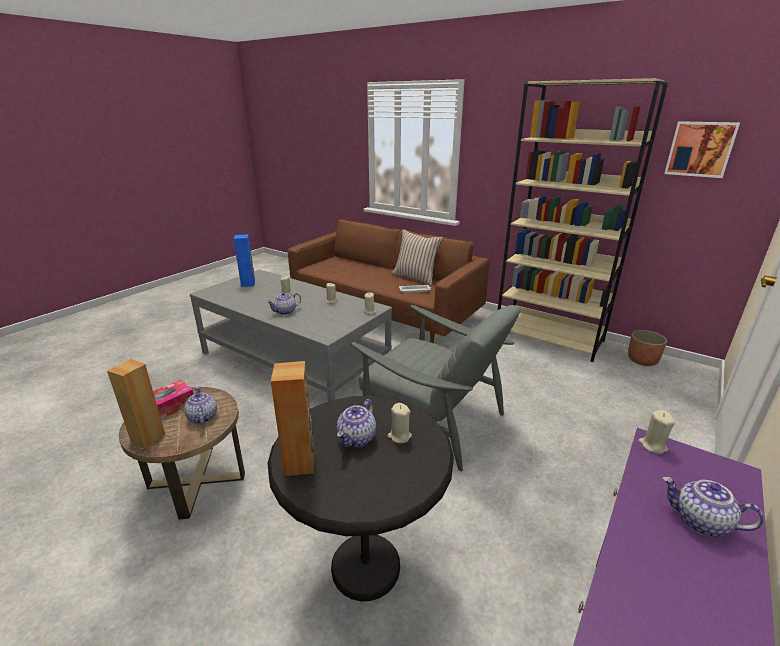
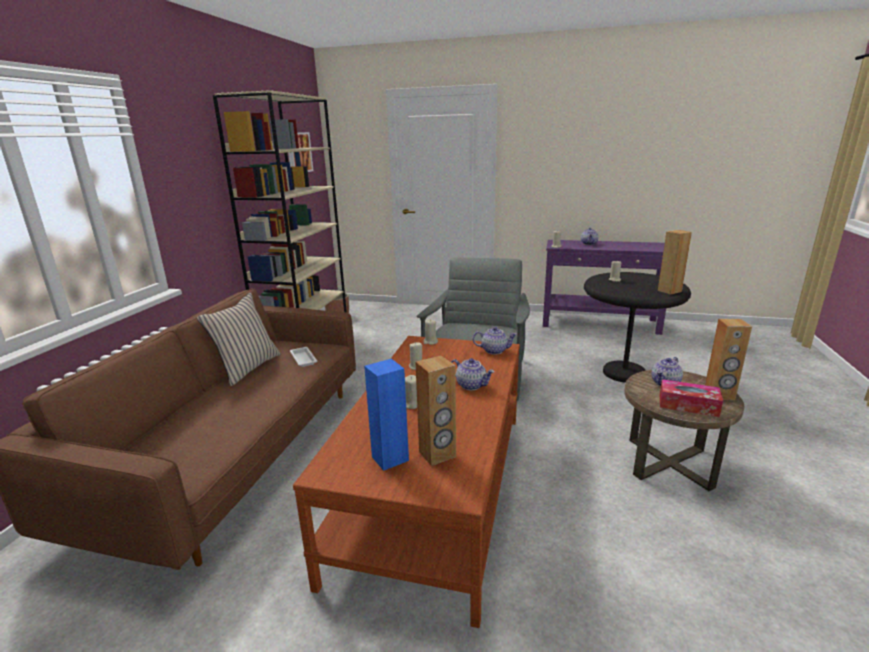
camera: 110 degrees left, 5 degrees down
(235, 292) = (437, 454): none -> brown speaker
(294, 361) = (436, 487): grey coffee table -> brown coffee table
(357, 439) = (632, 285): teapot -> teapot (494, 350)

